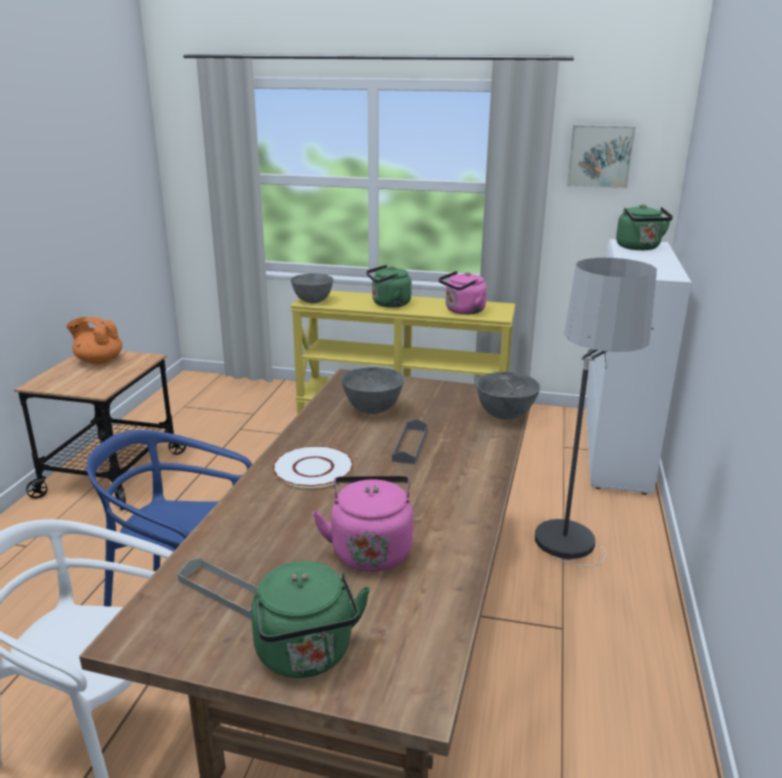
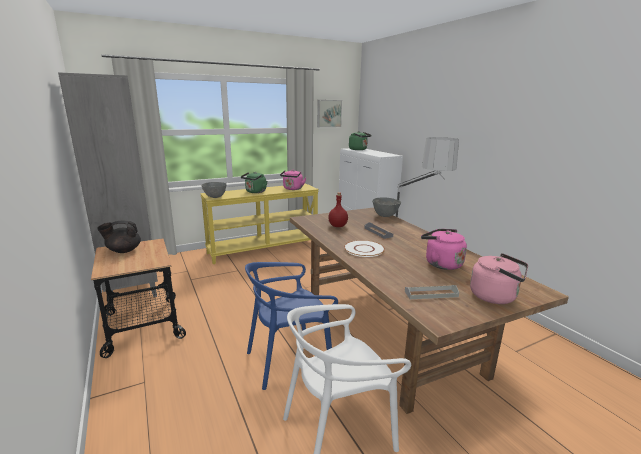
camera: 40 degrees left, 5 degrees down
(99, 361) = (123, 251): orange teapot -> black teapot
(163, 418) = (132, 289): none -> grey bookcase
(306, 655) = (496, 297): green kettle -> pink kettle
(372, 410) = (338, 226): grey bowl -> red bottle

